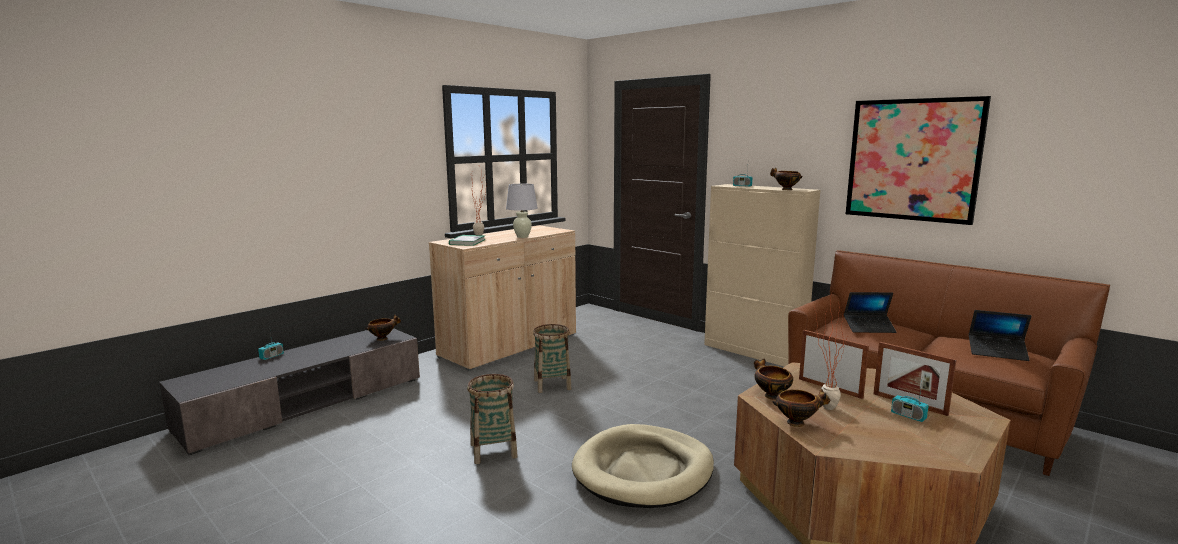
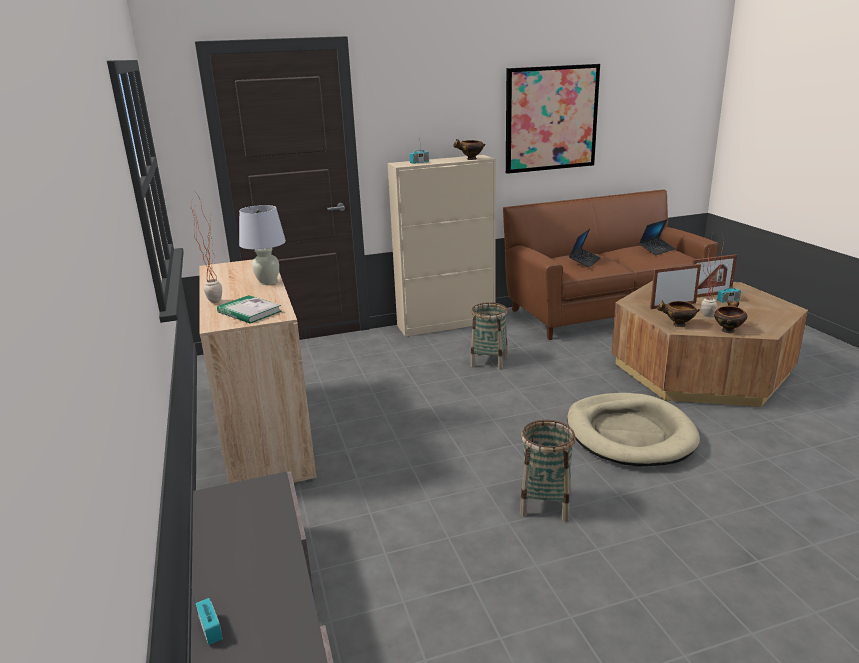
camera: 60 degrees left, 10 degrees up
(383, 338) = (258, 499): bowl -> none
(552, 385) = (416, 434): basket -> basket (489, 361)

